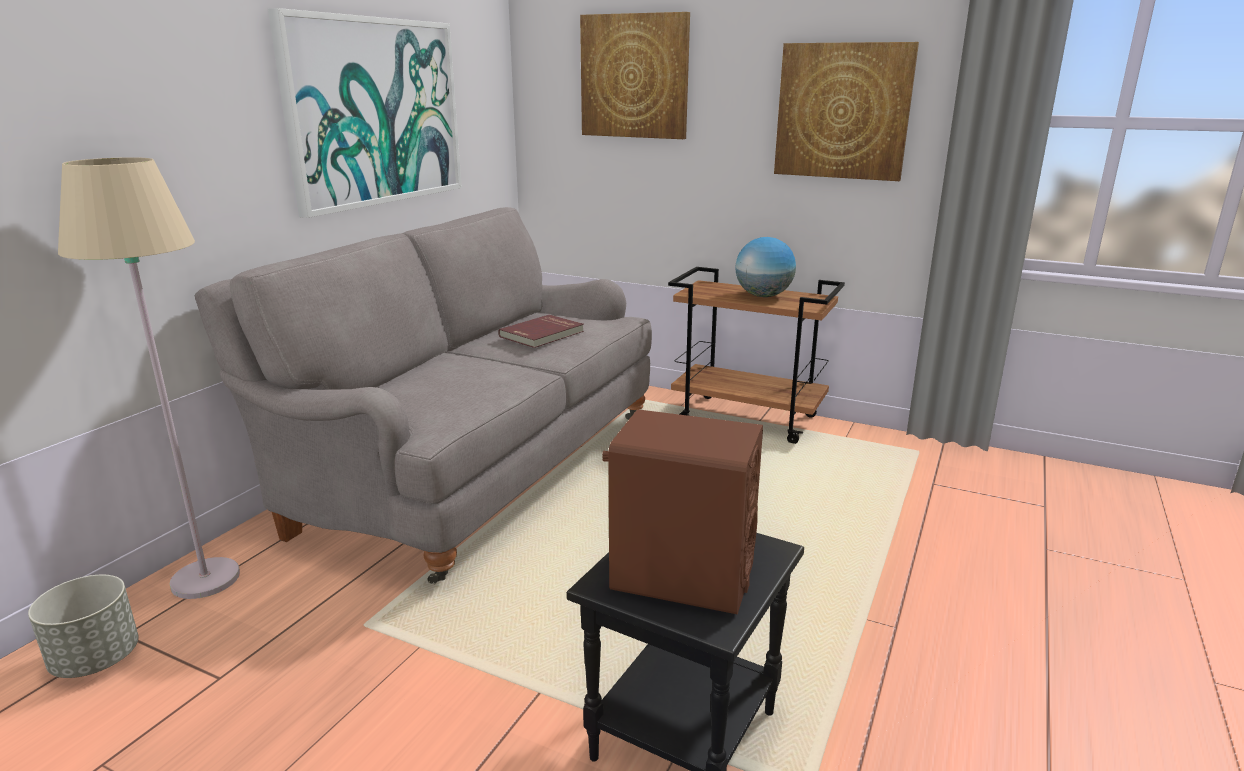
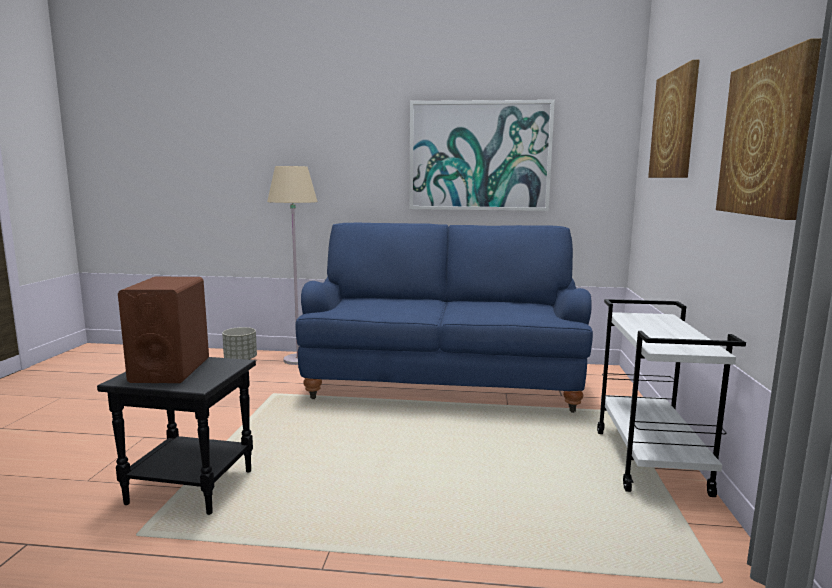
camera: 70 degrees right, 10 degrees down
(473, 467) = (443, 382): grey sofa -> blue sofa
(542, 334) = (489, 307): red book -> none
(749, 419) = (651, 462): brown cart -> white cart
(763, 296) = (665, 333): globe -> none

